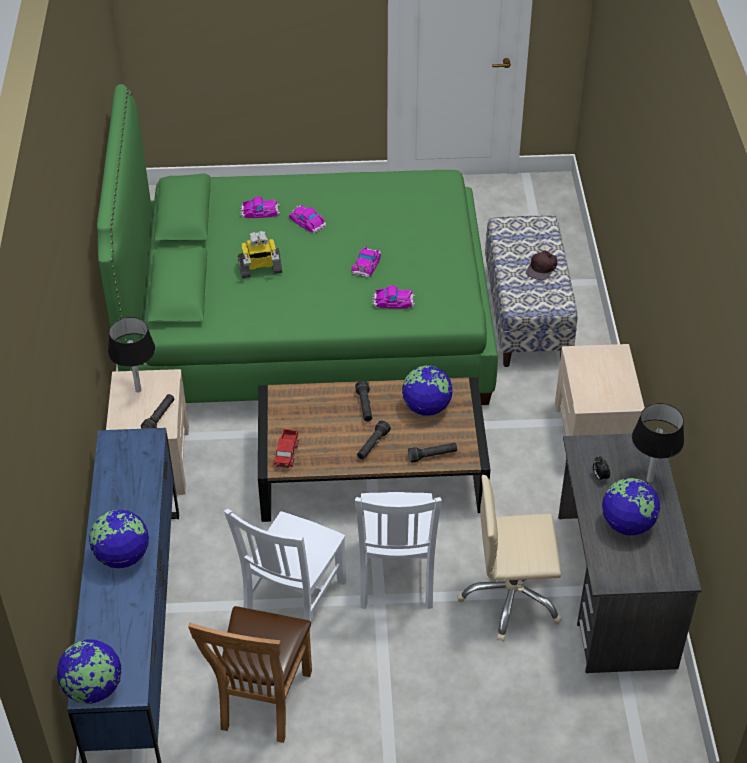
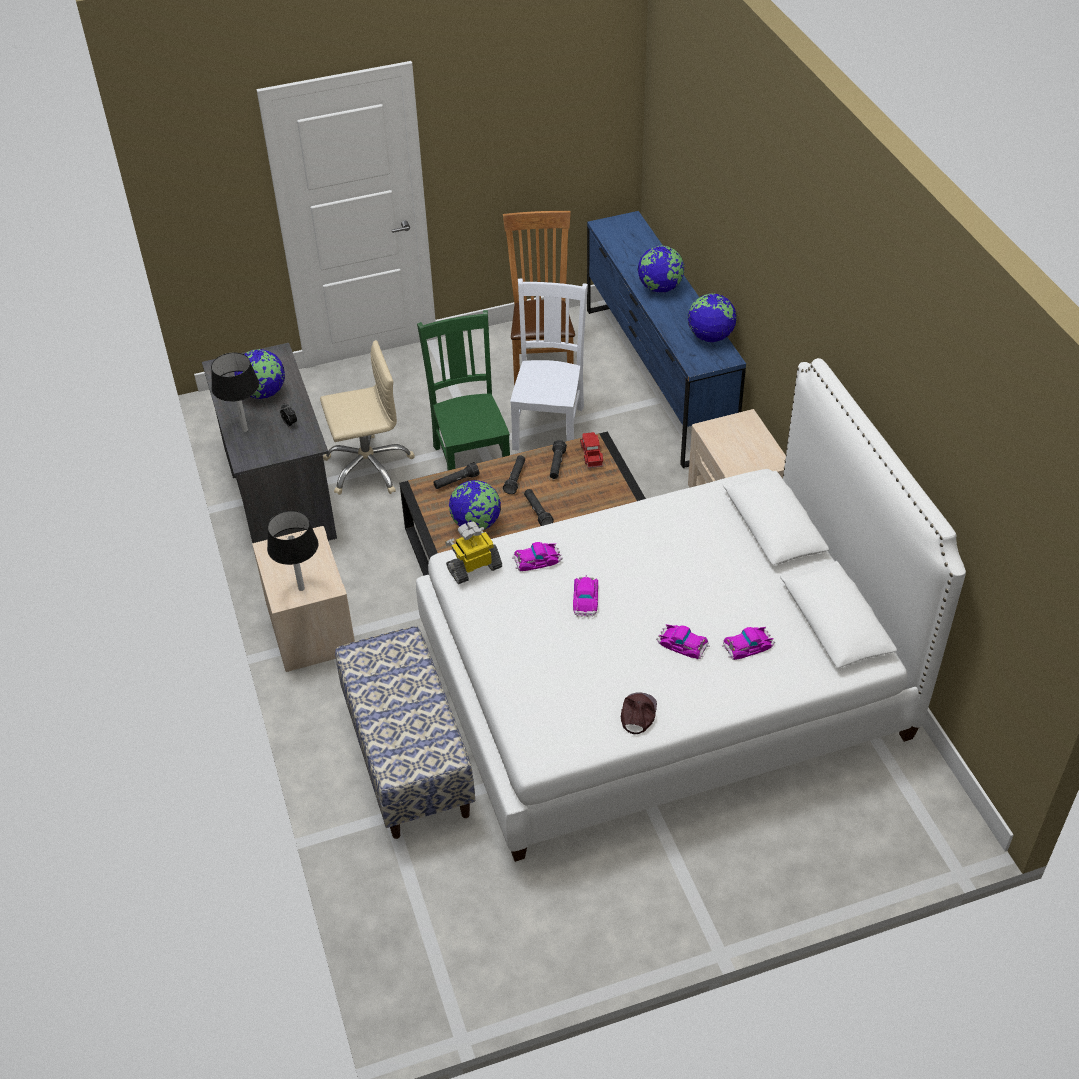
camera: 165 degrees right, 0 degrees up
(93, 689) = (628, 221): globe -> globe (710, 337)
(138, 390) = (755, 455): black table lamp -> black table lamp (301, 588)
(159, 417) = (718, 436): black flashlight -> black flashlight (557, 465)
(260, 269) = (702, 567): toy robot -> toy robot (474, 567)
(306, 325) = (663, 683): green bed -> white bed
(395, 576) = (471, 462): white chair -> green chair
(542, 268) = (385, 700): brown cap -> brown cap (638, 714)

